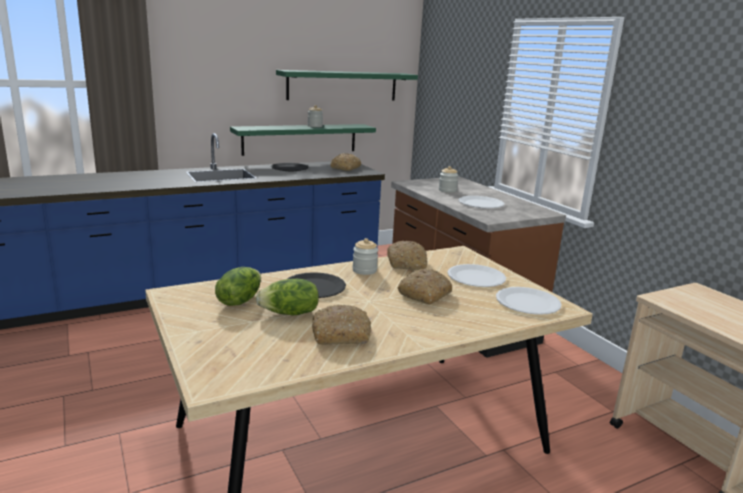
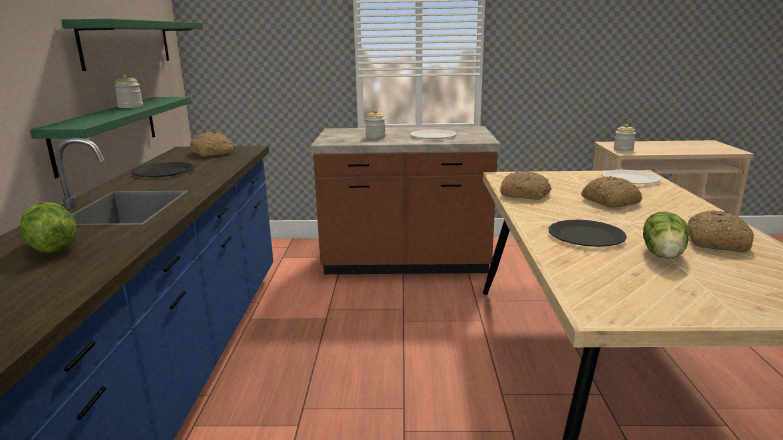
camera: 60 degrees left, 0 degrees up
(239, 300) = (625, 274): lettuce -> lettuce (52, 248)
(364, 270) = (539, 210): jar -> jar (623, 149)
(476, 277) = (570, 181): white plate -> none

